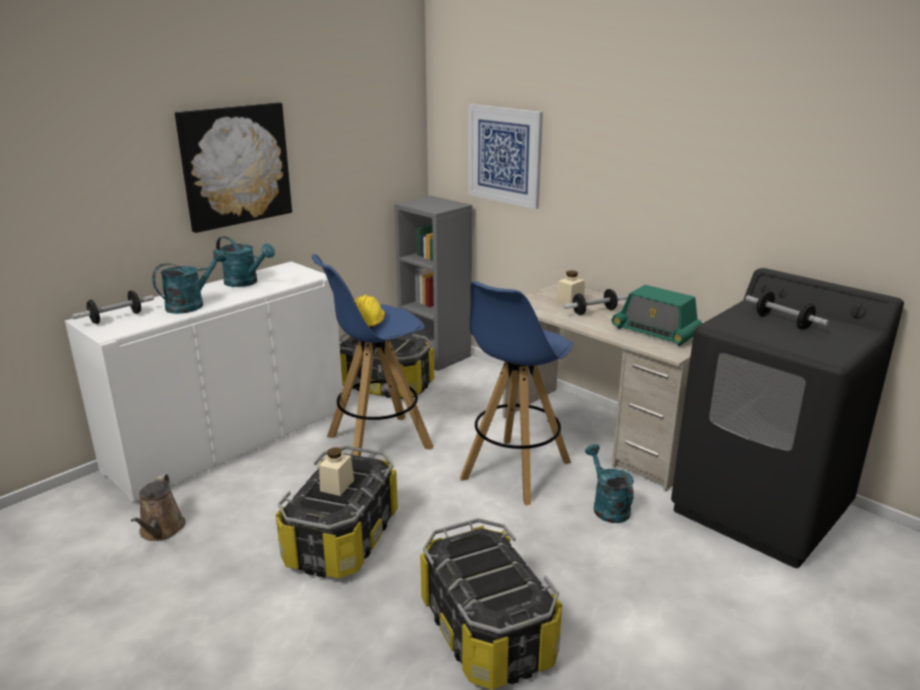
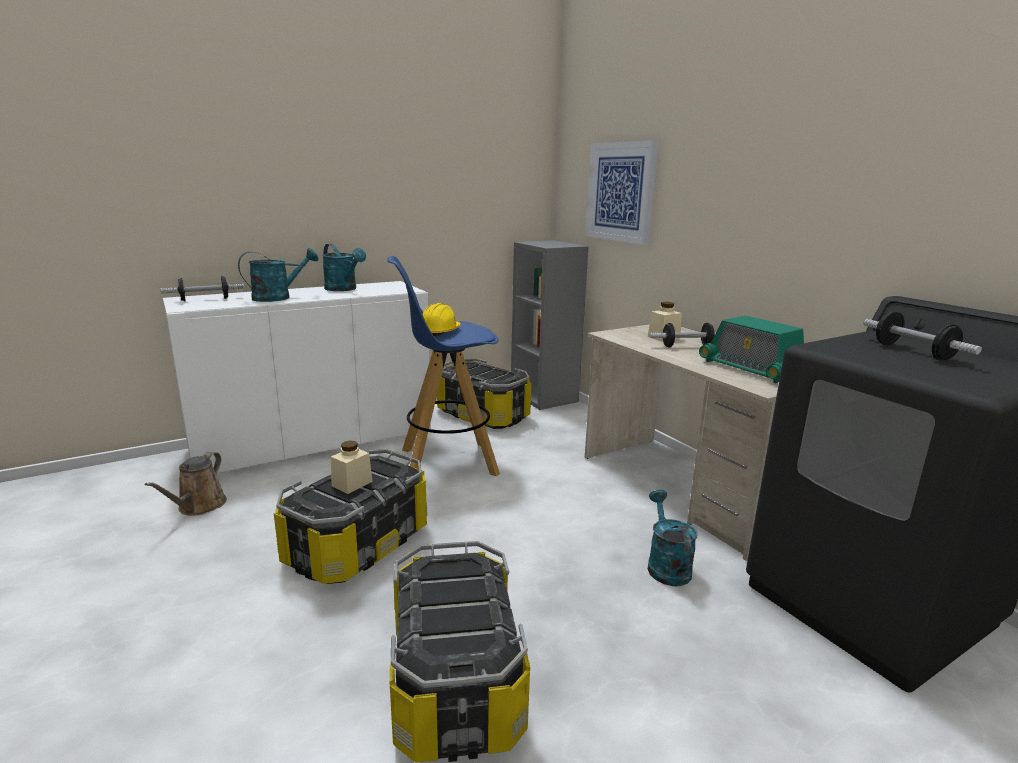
camera: 15 degrees right, 5 degrees down
(235, 165) = (349, 179): picture -> none
(515, 471) = (574, 510): blue stool -> none

